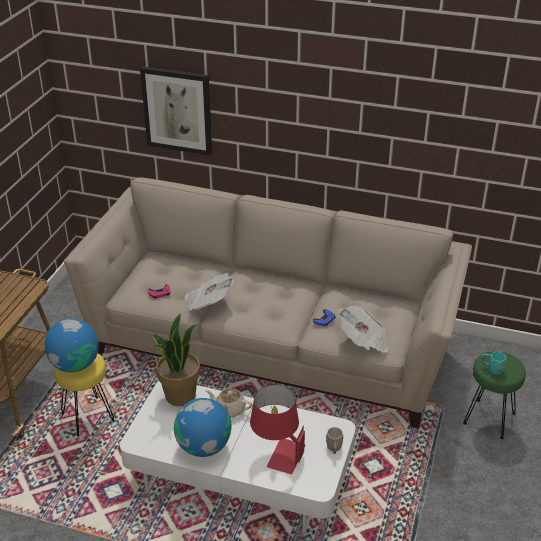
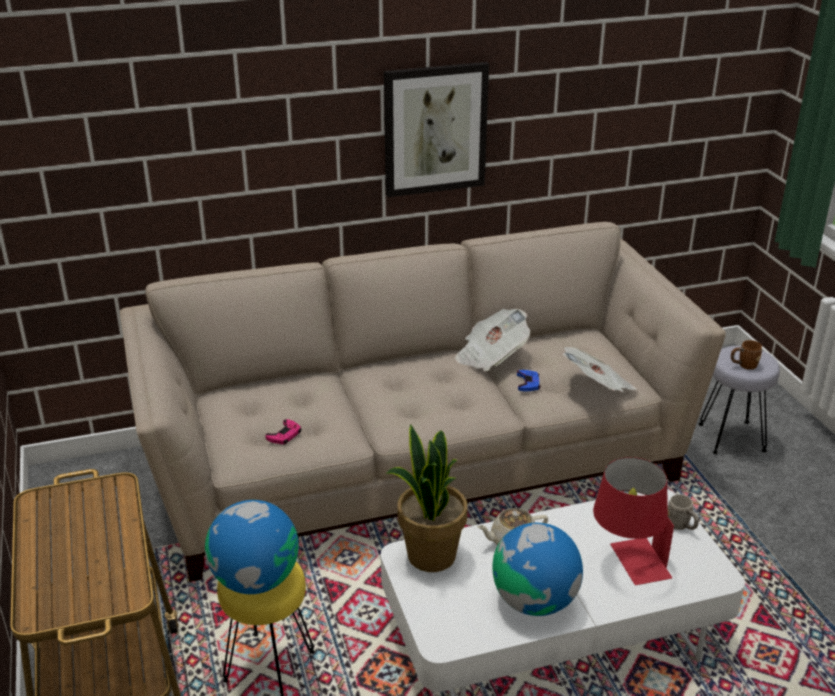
camera: 35 degrees left, 5 degrees down
(177, 110) = (195, 159): picture -> picture (435, 129)
(208, 302) = (363, 420): newspaper -> newspaper (491, 356)
(489, 419) = (731, 438): green stool -> grey stool
(492, 369) = (743, 365): turquoise mug -> brown mug

